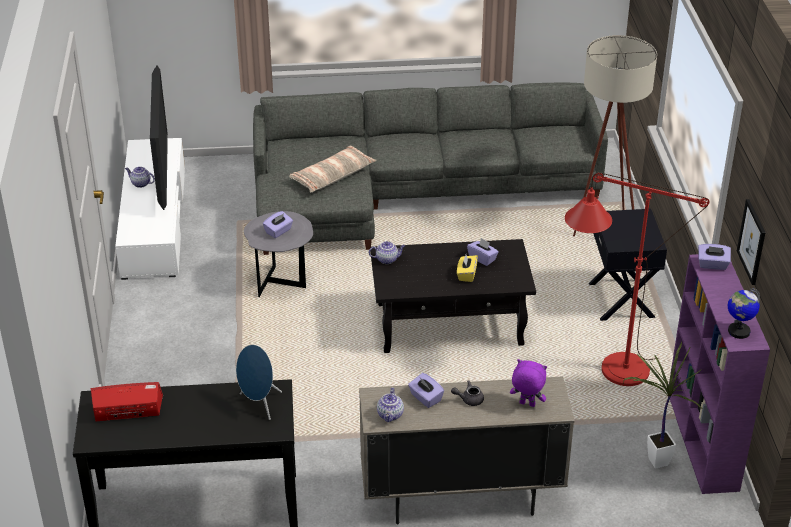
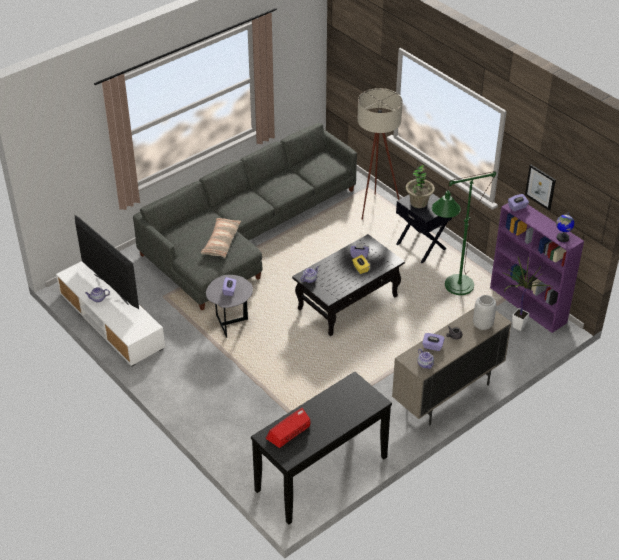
camera: 35 degrees left, 5 degrees up
(259, 404) = (354, 393): blue speaker -> none
(526, 404) = (482, 325): purple plush toy -> grey vase
(611, 372) = (453, 289): red floor lamp -> green floor lamp
(622, 225) = (418, 203): none -> potted plant

